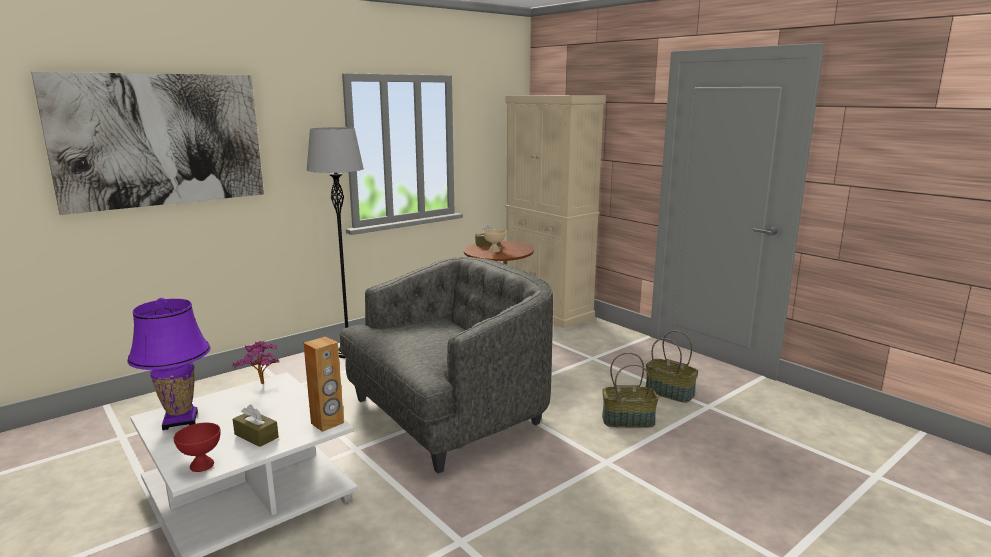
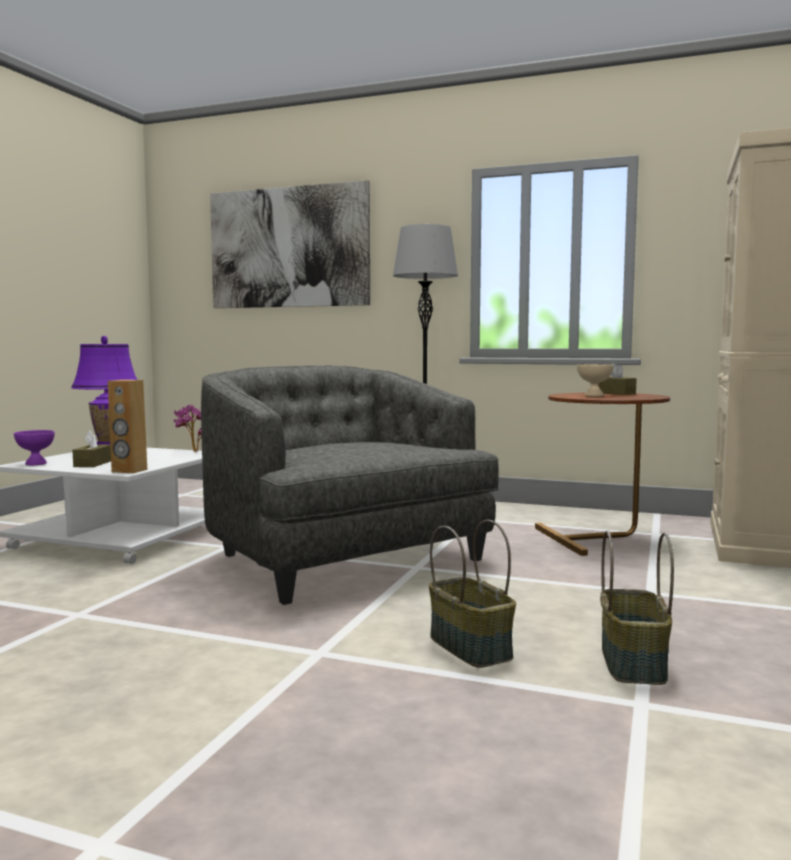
camera: 60 degrees right, 10 degrees down
(203, 465) = (36, 463): red bowl -> purple bowl
(448, 414) = (343, 559): grey armchair -> grey armchair turned 150 degrees counterclockwise

